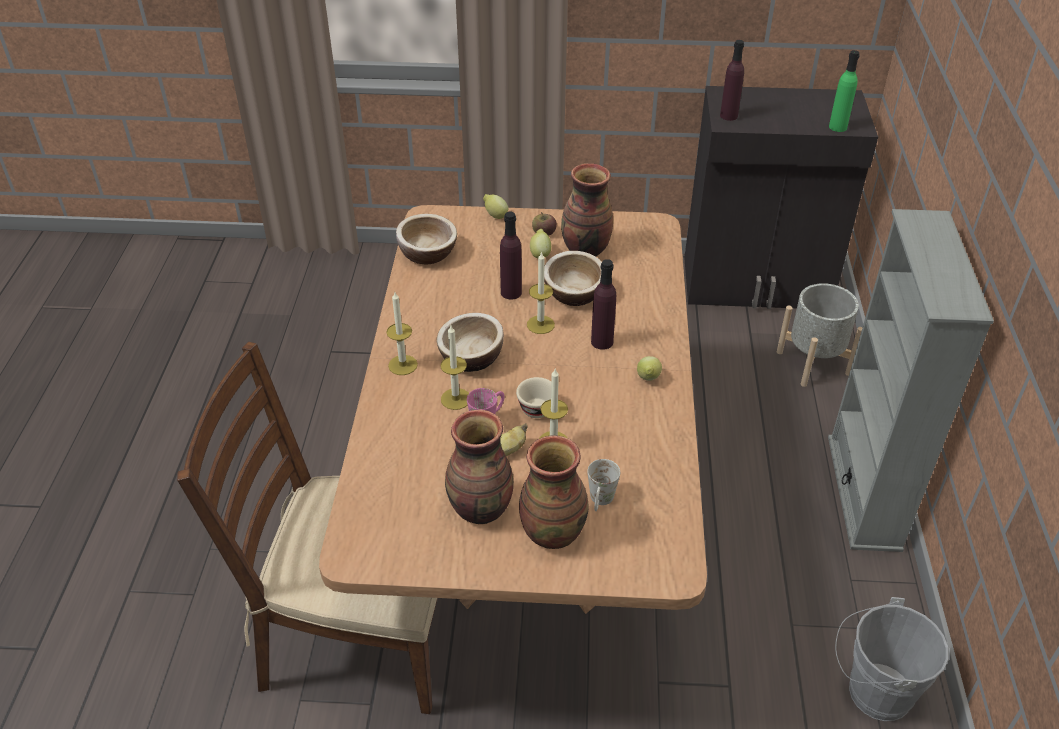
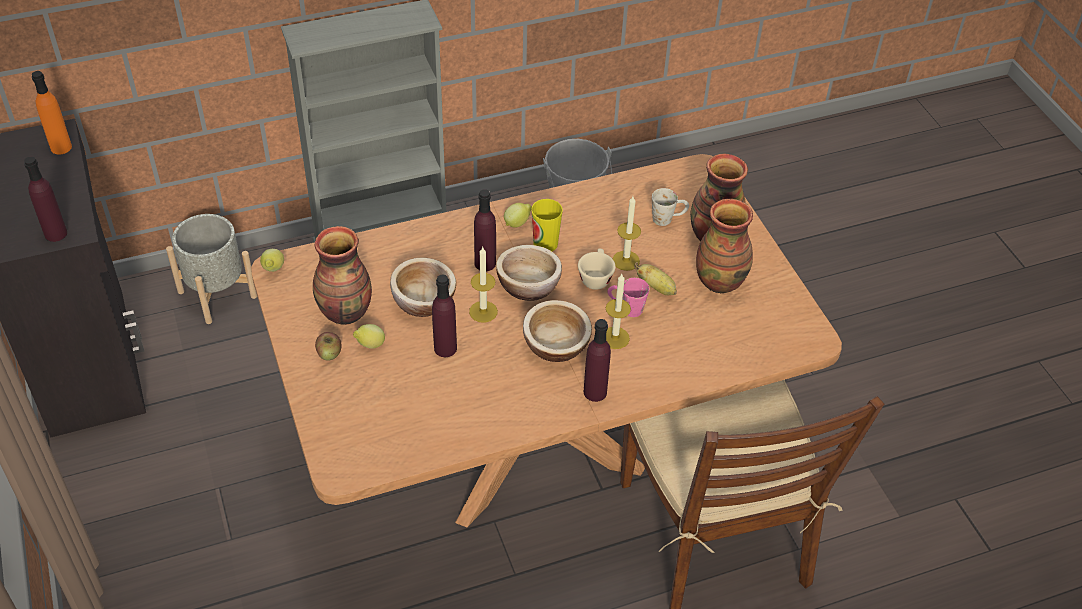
camera: 115 degrees left, 5 degrees up
(403, 365) = (595, 392): candle -> purple bottle
(427, 253) = (411, 442): bowl -> bowl (528, 286)
(495, 216) = (312, 406): lemon -> lemon (273, 270)
(608, 390) = (545, 243): none -> cup
(838, 127) = (61, 147): green bottle -> orange bottle

